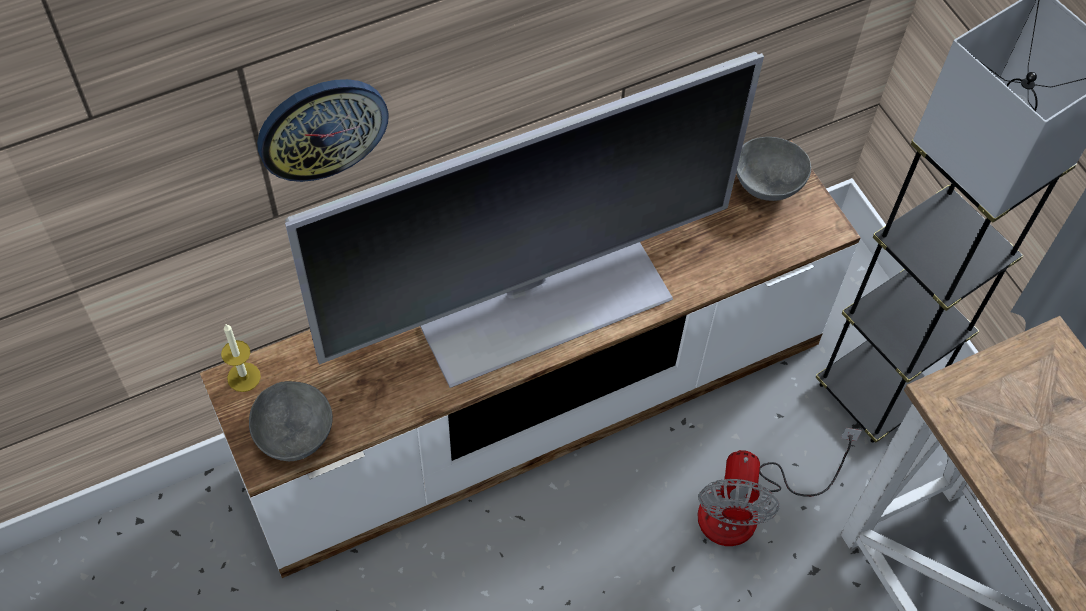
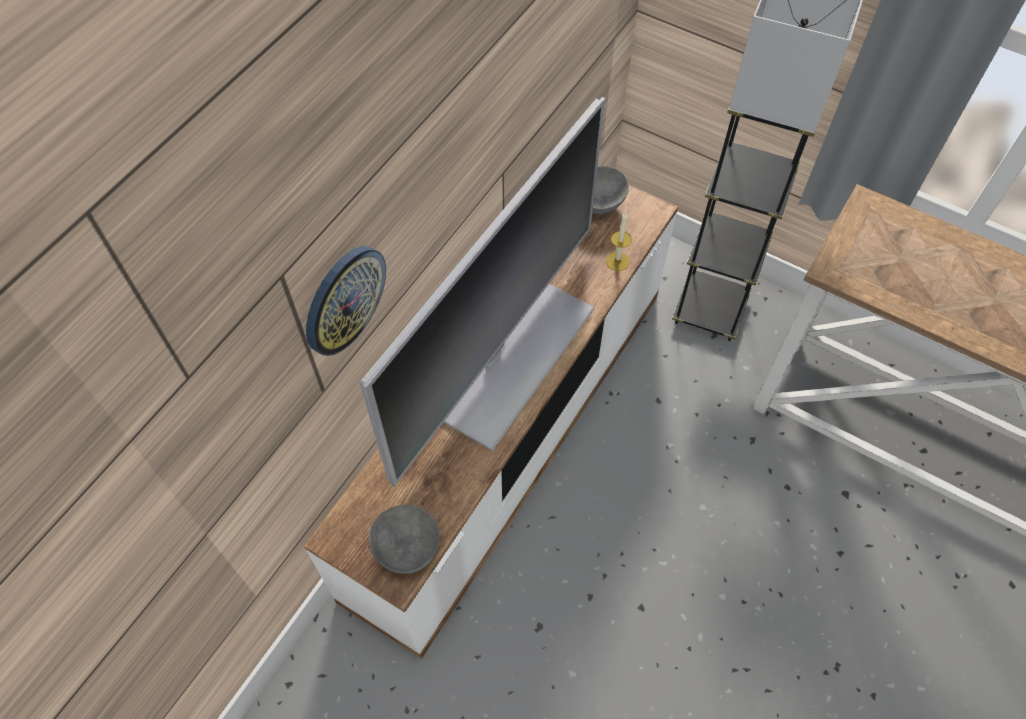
camera: 30 degrees left, 0 degrees up
(244, 377) = (339, 529): candle -> candle (617, 261)
(747, 507) = (687, 424): fan -> none

